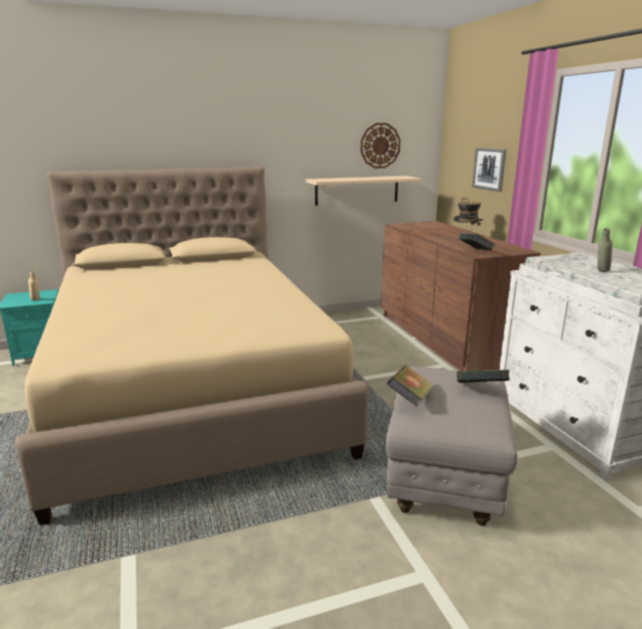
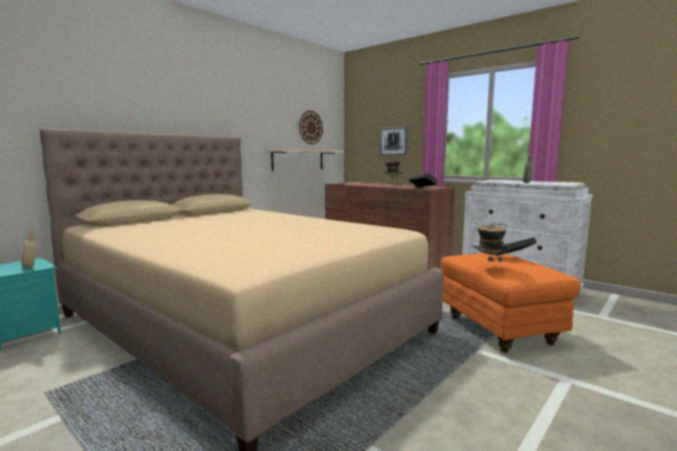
camera: 30 degrees left, 10 degrees down
(410, 400) = (489, 268): book -> hat
(445, 481) = (500, 330): grey ottoman -> orange ottoman

